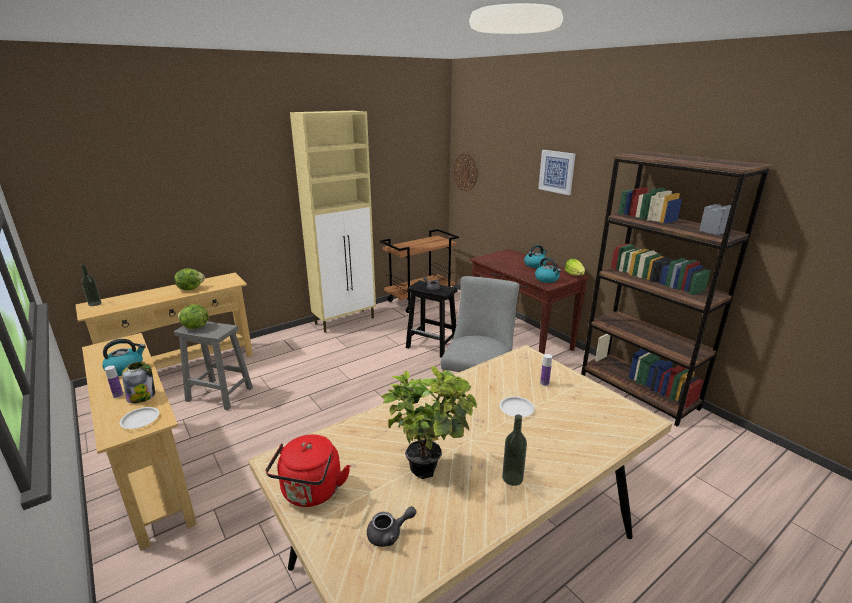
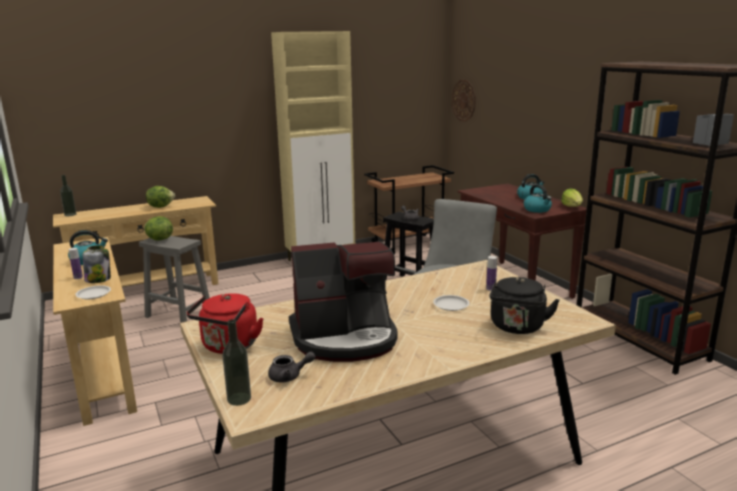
camera: 10 degrees right, 5 degrees down
(429, 466) = (345, 338): potted plant -> coffee machine
(512, 478) = (422, 351): bottle -> bottle (239, 399)
(557, 172) = (555, 92): picture -> none
(588, 435) = (517, 327): none -> black kettle

